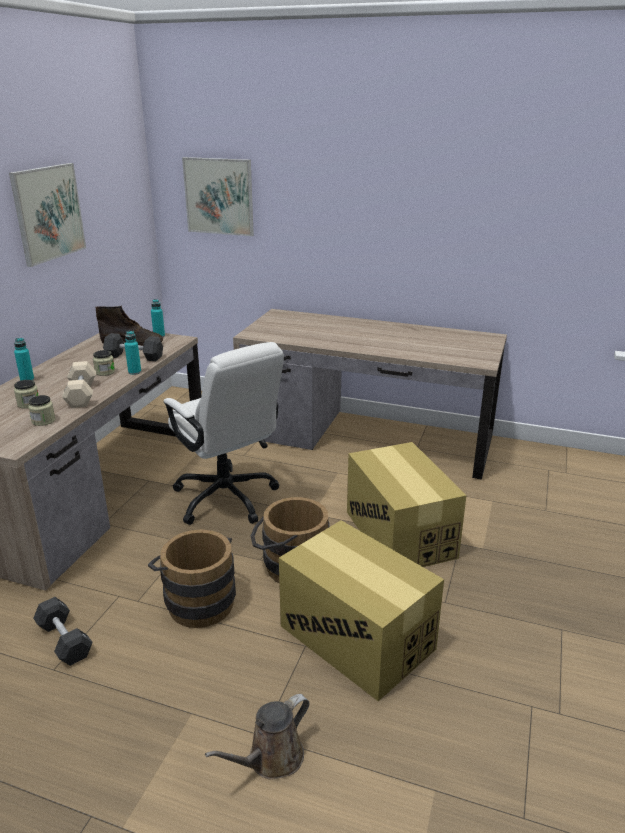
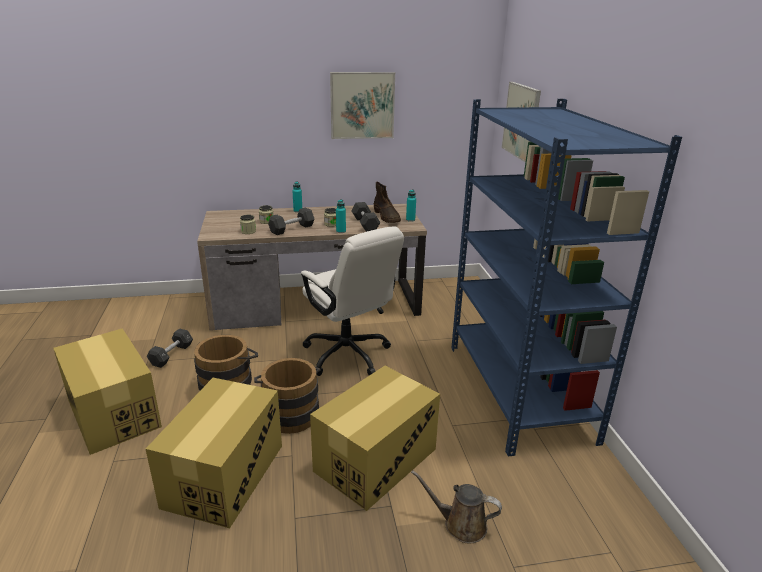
camera: 60 degrees right, 0 degrees up
(81, 394) = (292, 229): beige dumbbell -> black dumbbell
(153, 724) = (113, 413): none -> cardboard box
(228, 501) = (349, 356): white office chair -> white office chair turned 60 degrees counterclockwise
(271, 759) = (94, 472): brown watering can -> brown watering can (460, 524)
(366, 436) = (518, 391): brown desk -> blue bookcase

